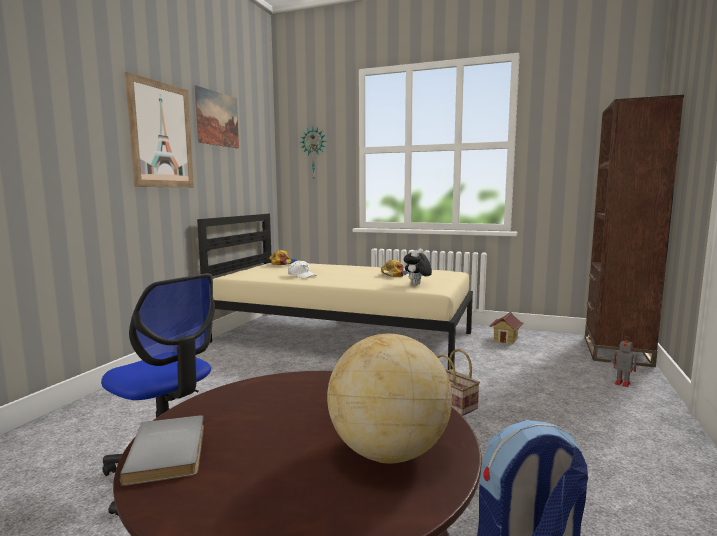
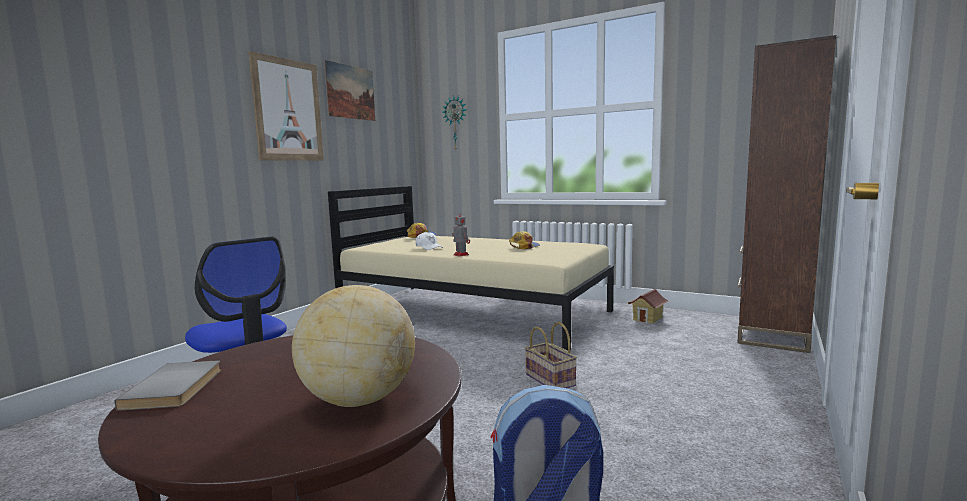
camera: 10 degrees right, 0 degrees up
(417, 285) = (537, 257): plush toy -> none
(621, 383) = (756, 368): toy robot -> toy robot (460, 255)

